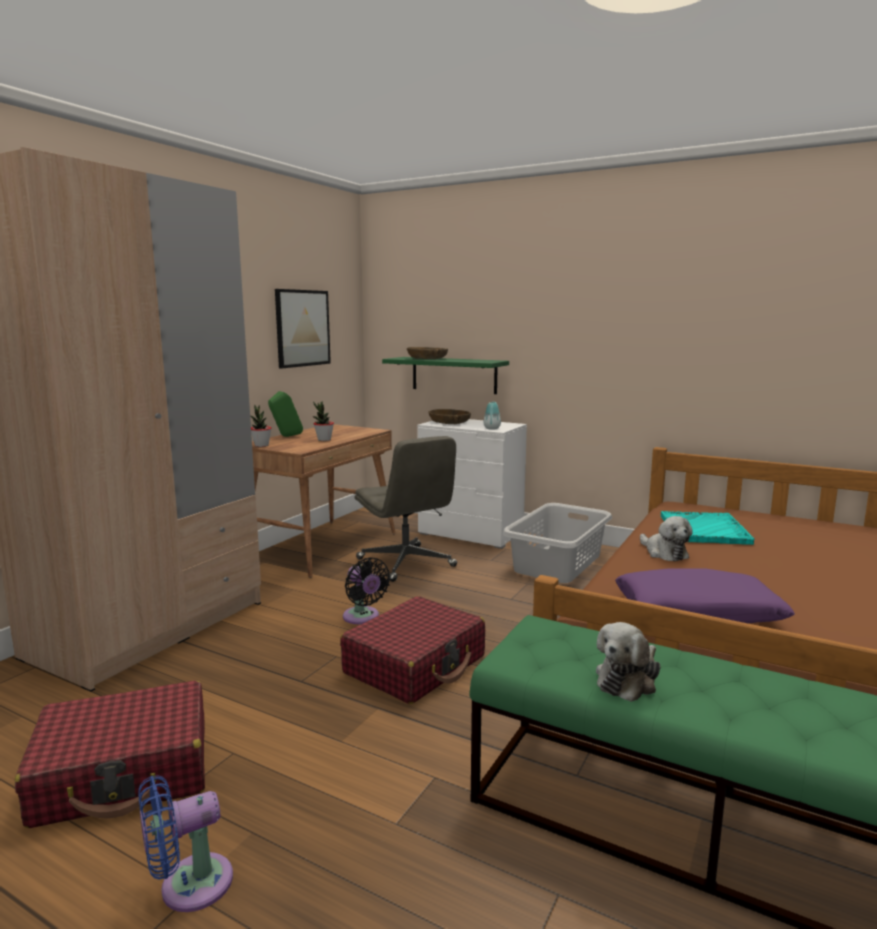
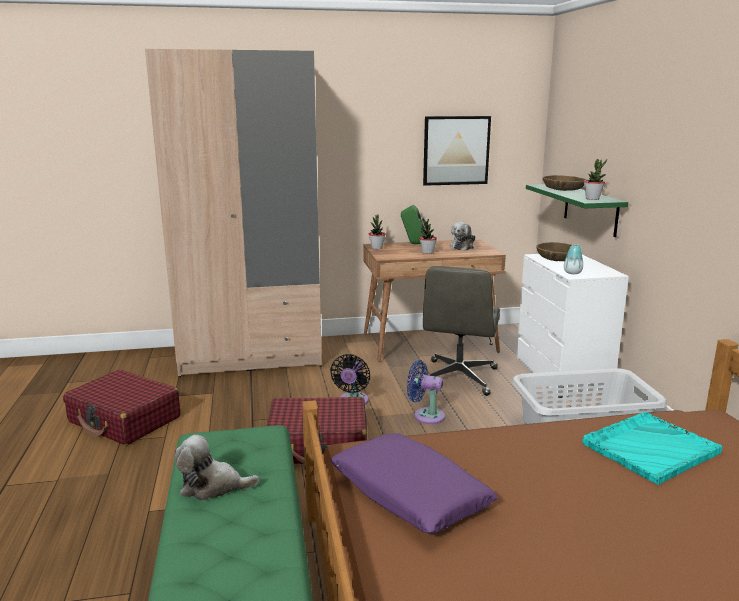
camera: 50 degrees right, 5 degrees up
(188, 886) = (61, 477): blue fan -> blue fan (426, 415)
(481, 361) = (592, 199): none -> potted plant
(664, 553) = (535, 445): plush toy -> plush toy (462, 247)

